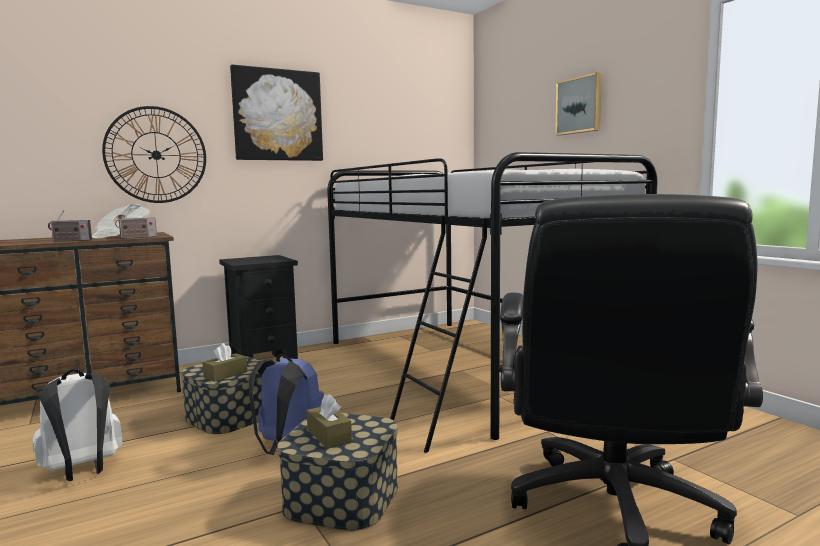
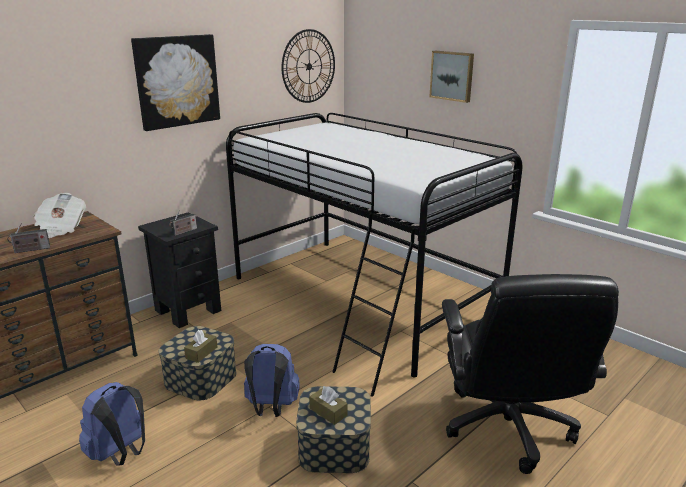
camera: 15 degrees left, 15 degrees up
(82, 471) = (120, 454): white backpack -> blue backpack
(137, 237) = (87, 235): radio -> radio (183, 232)
(156, 155) = (71, 138): wall clock -> wall clock (309, 66)

